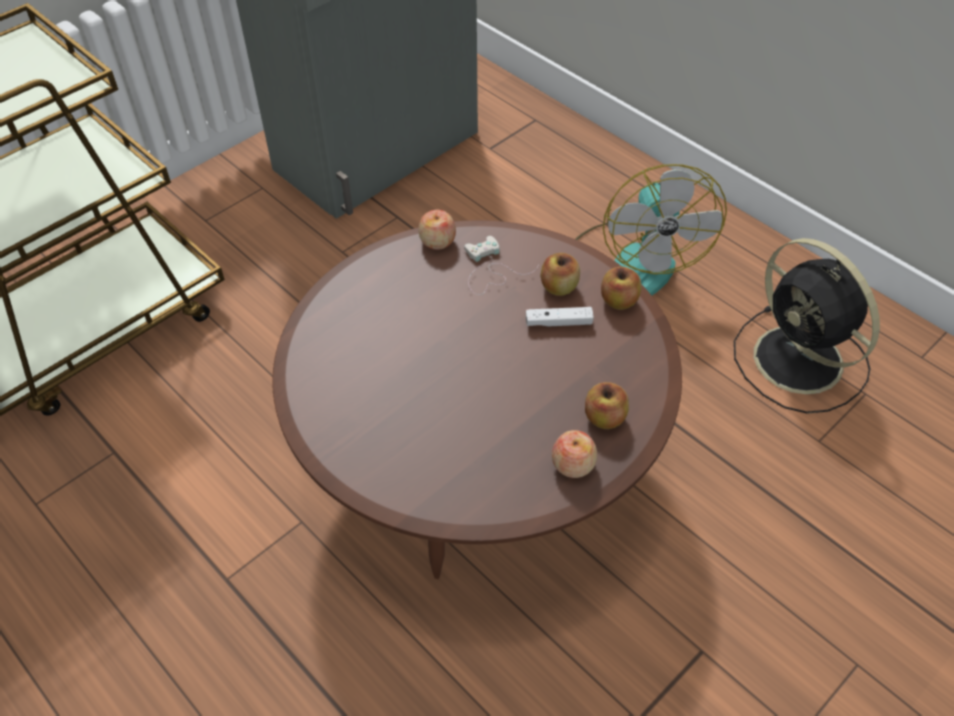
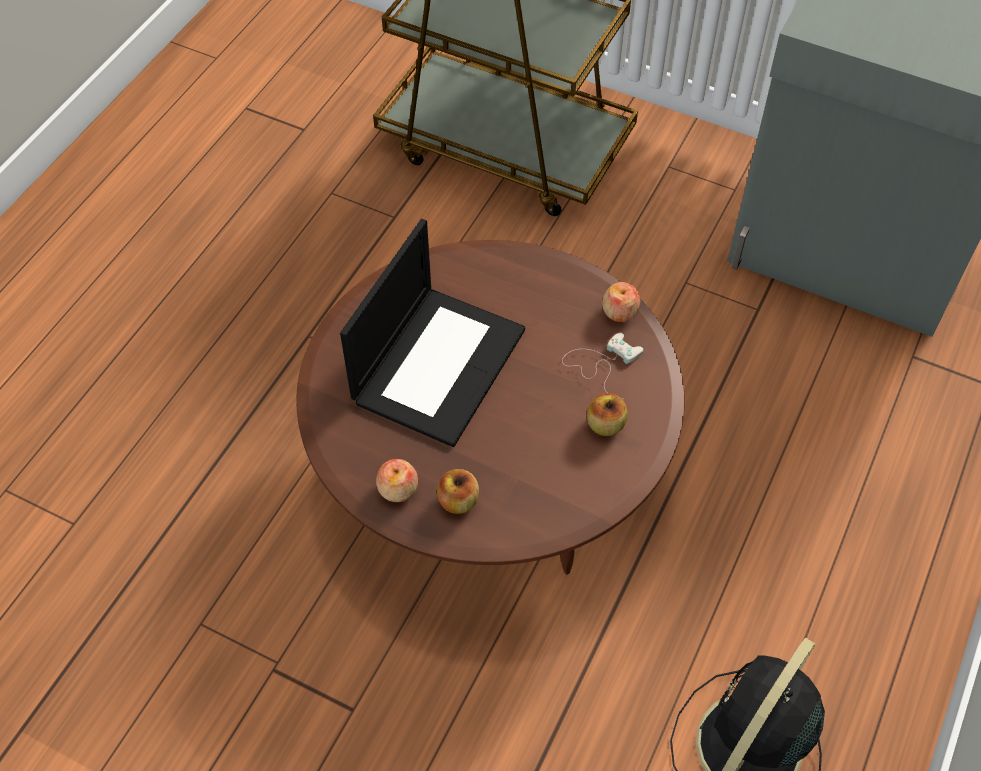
camera: 70 degrees right, 5 degrees up
(432, 391) = (438, 363): none -> laptop
(558, 322) = (559, 436): white game controller -> none
(619, 301) = (610, 480): apple -> none
(635, 260) = (815, 544): fan -> none

